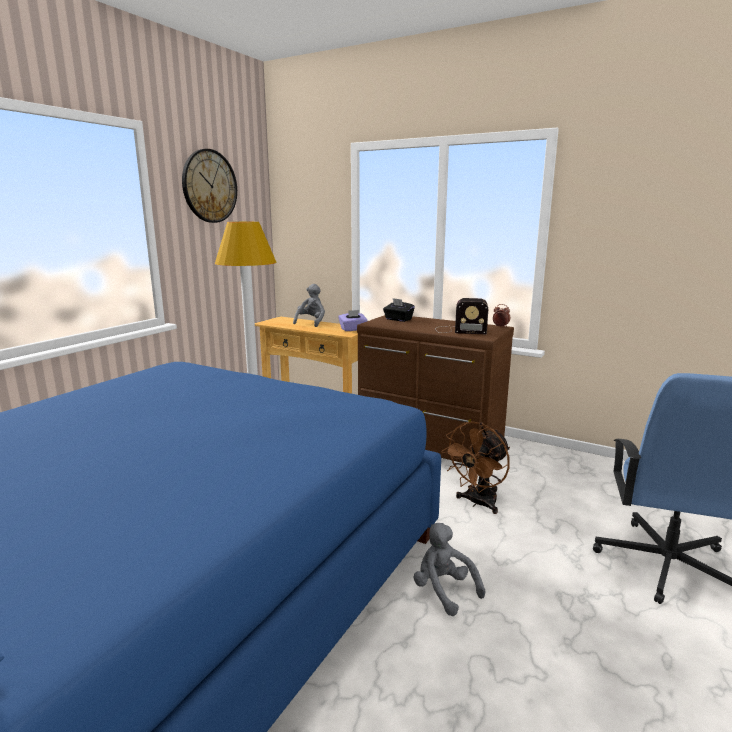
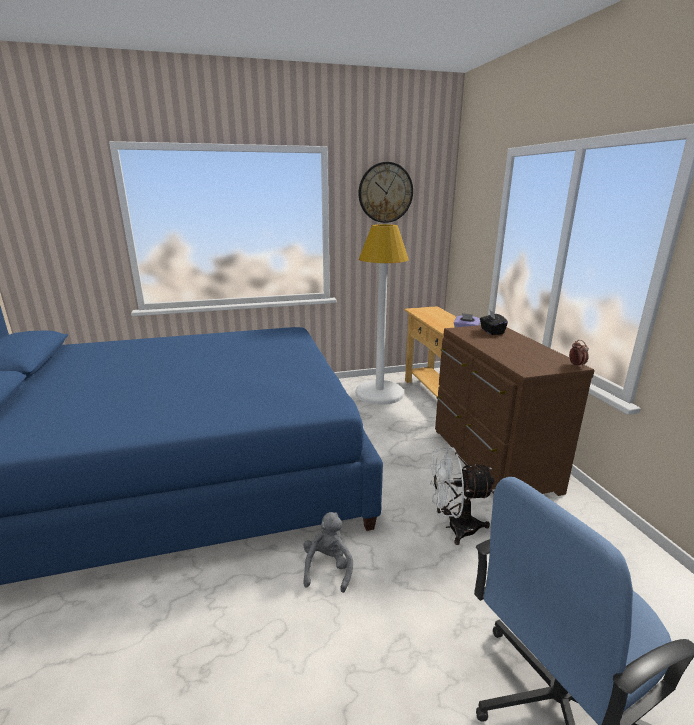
camera: 45 degrees right, 5 degrees up
(311, 323) = (446, 317): grey plush toy -> none
(459, 330) = (519, 357): radio -> none
(478, 503) = (454, 527): brown fan -> white fan

